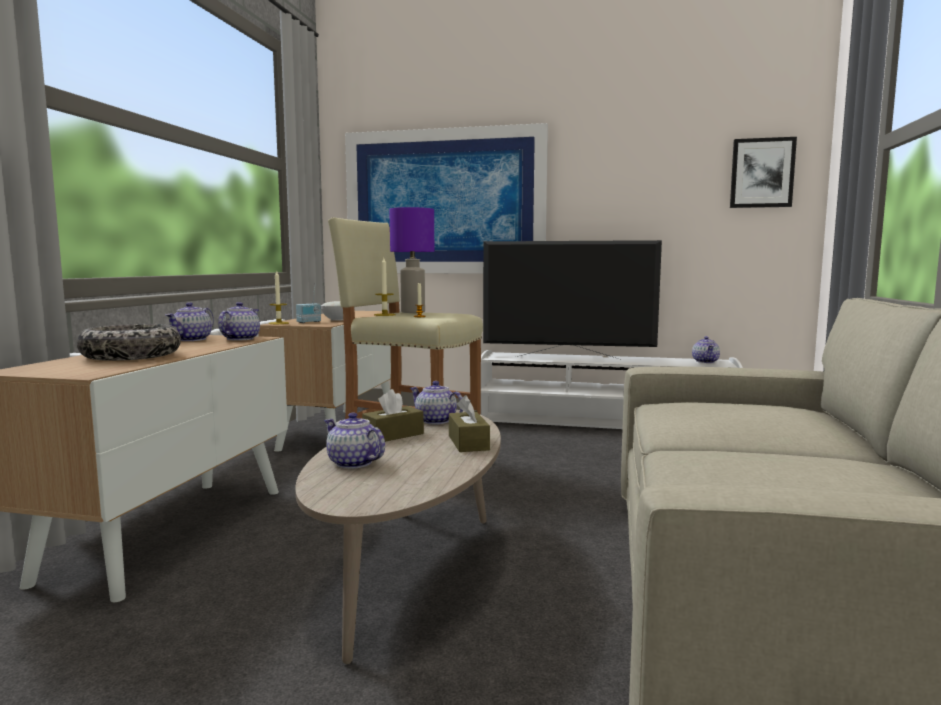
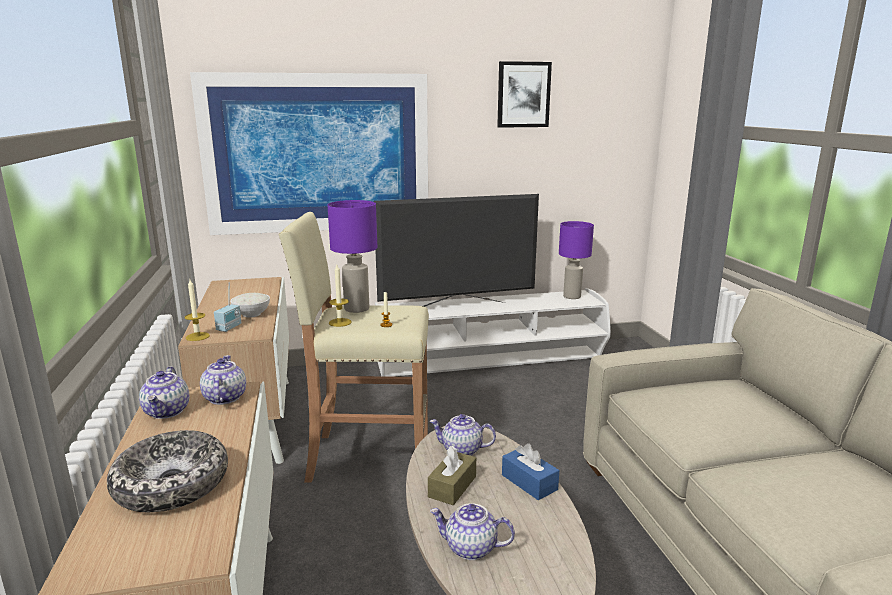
camera: 25 degrees left, 10 degrees up
(468, 443) = (529, 482): brown tissue box -> blue tissue box
(705, 361) = (572, 296): teapot -> purple table lamp
(762, 173) = (612, 128): picture -> picture (523, 95)

